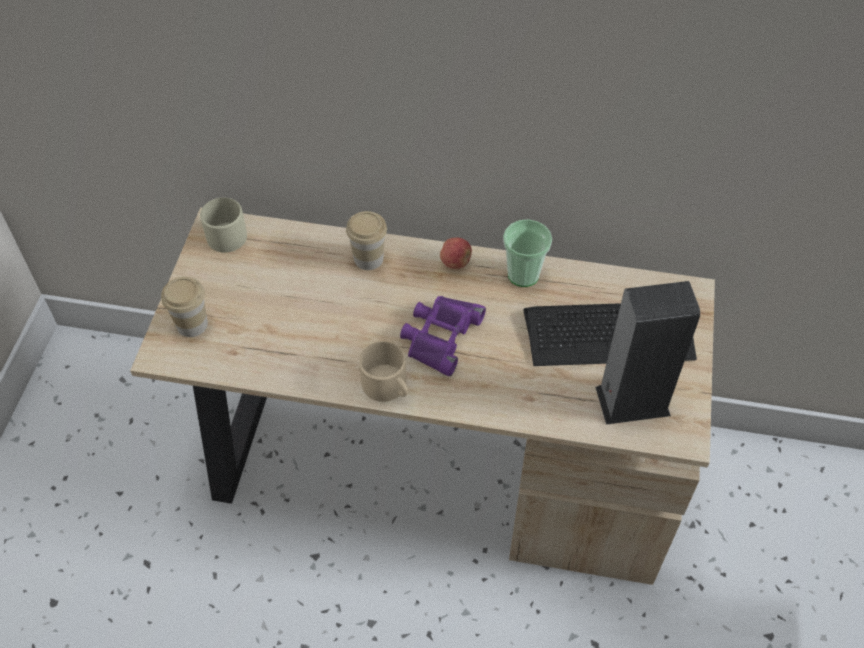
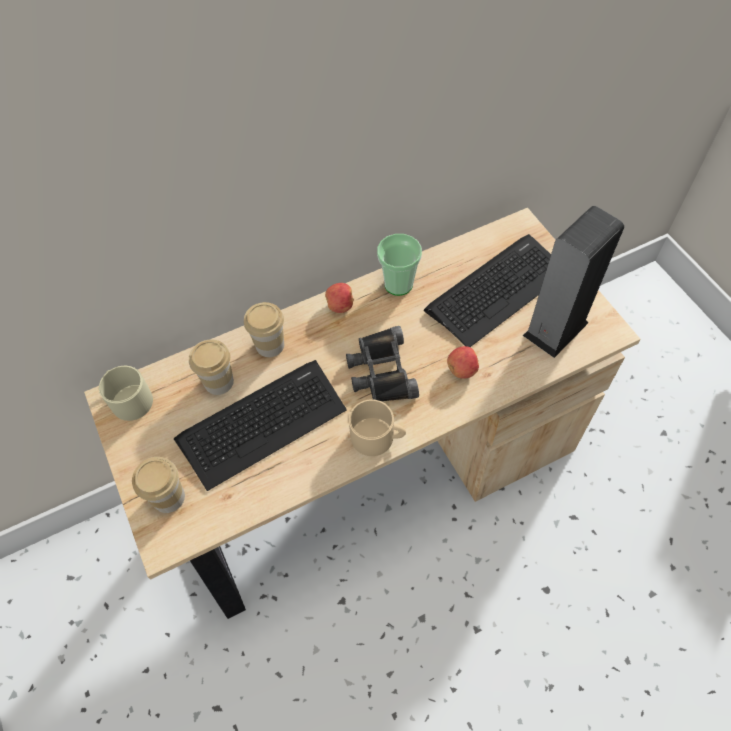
camera: 35 degrees left, 5 degrees up
(303, 262) = (219, 382): none -> cup
(307, 315) = (262, 423): none -> keyboard
(440, 336) = (381, 371): purple binoculars -> black binoculars
(511, 380) = (462, 370): none -> apple

